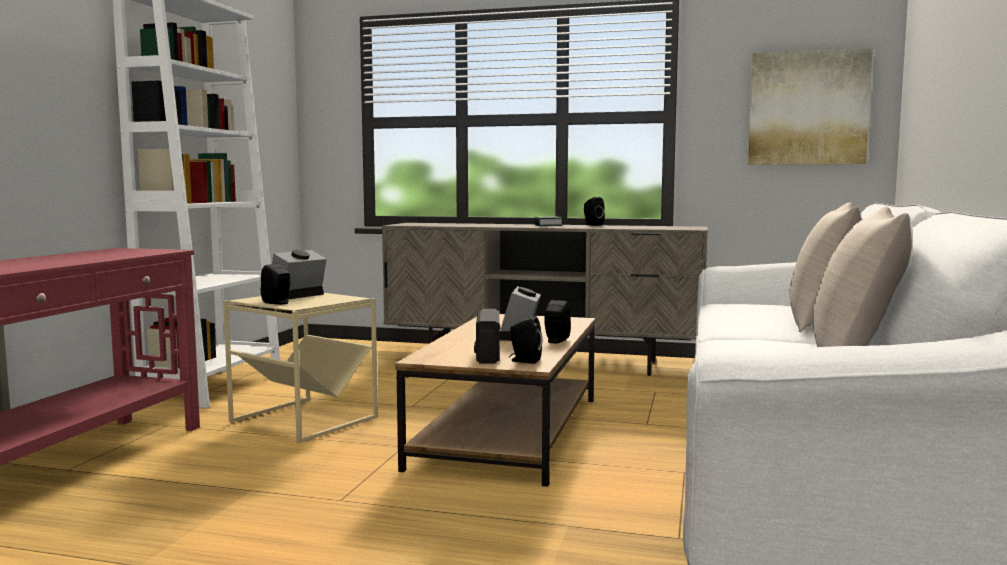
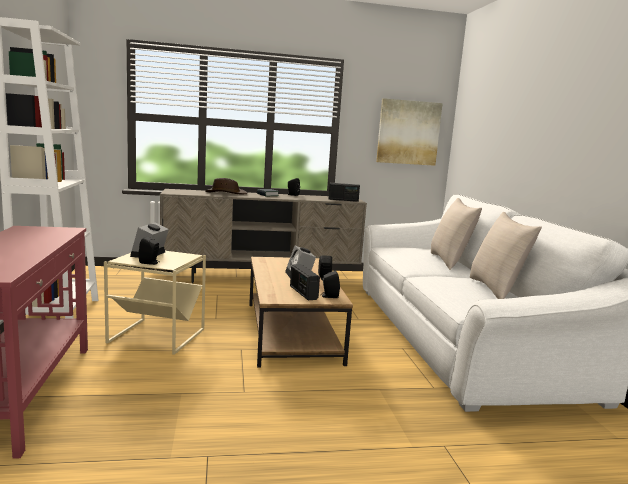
camera: 25 degrees left, 5 degrees up
(483, 224) = (225, 193): none -> brown hat
(670, 228) = (343, 200): none -> radio

